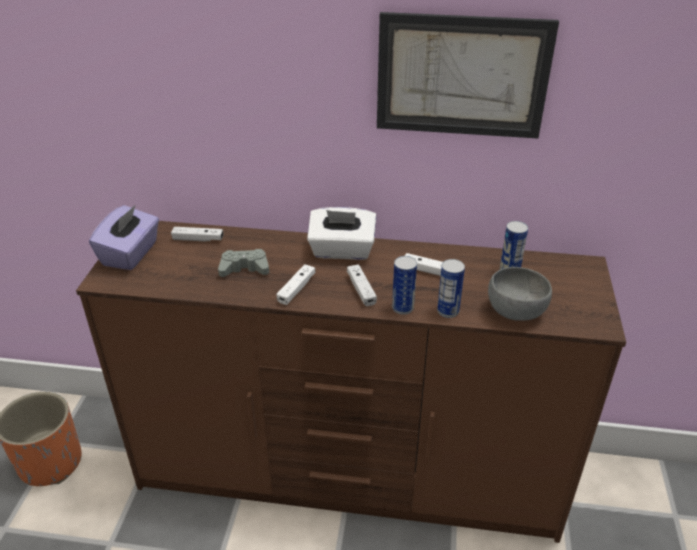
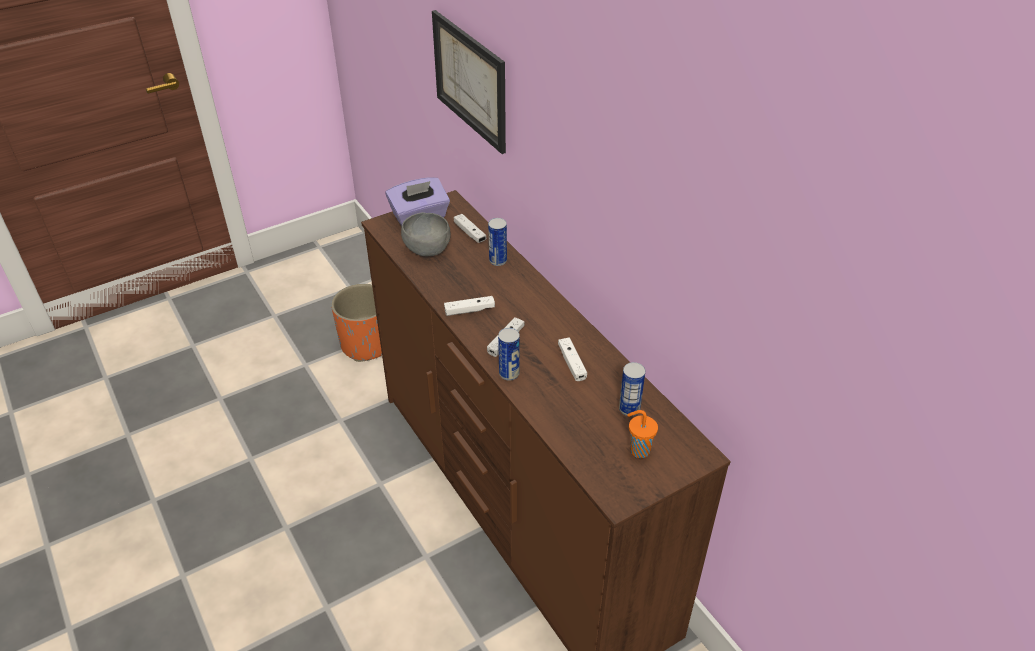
camera: 50 degrees right, 5 degrees up
(244, 269) = (463, 273): grey game controller -> none
(342, 251) = (541, 305): white tissue box -> none
(448, 311) = (533, 399): can -> can (498, 261)
(462, 76) = (648, 205): picture -> picture (470, 80)
(515, 312) = (576, 438): grey bowl -> grey bowl (427, 249)
(558, 289) = (638, 450): none -> orange cup

